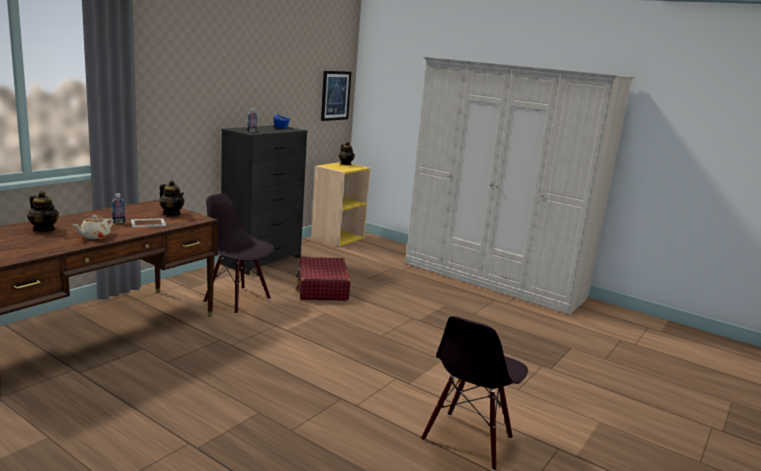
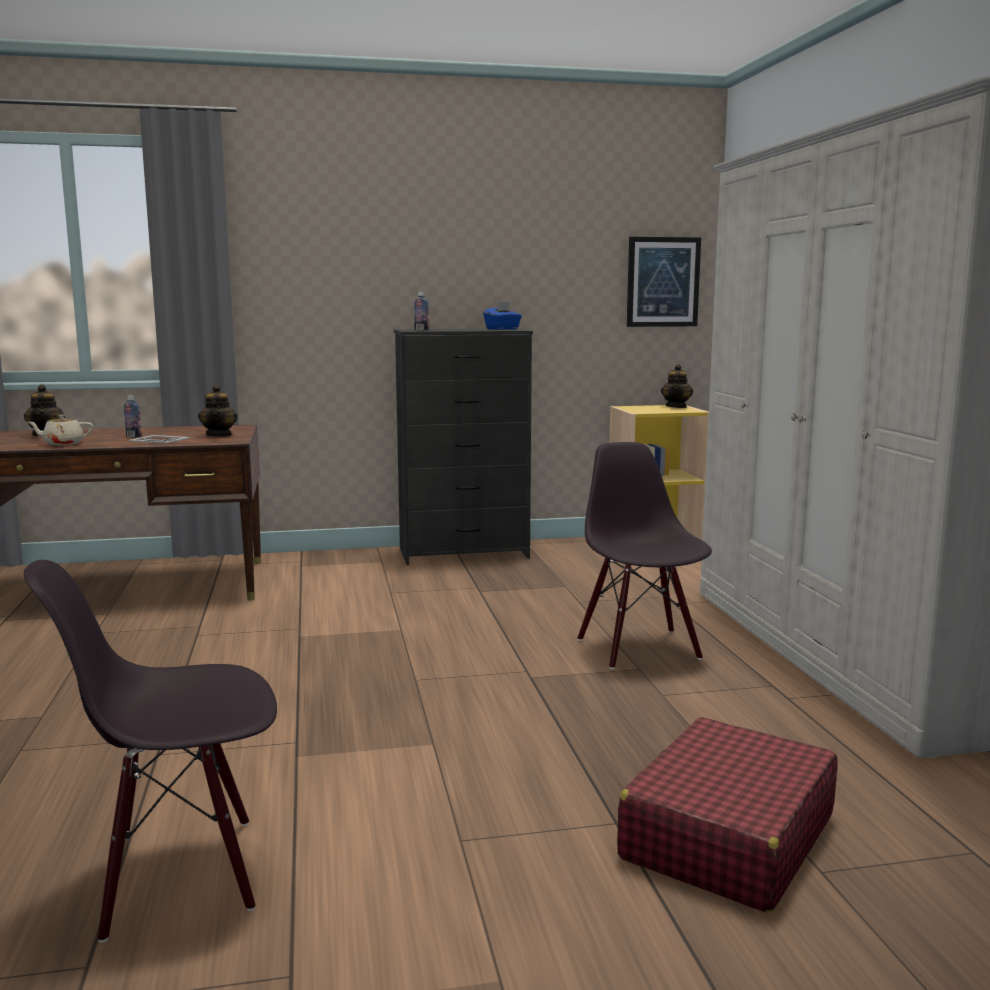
camera: 45 degrees right, 5 degrees down
(238, 300) = (325, 589): black chair -> black chair (640, 648)
(322, 288) = (471, 600): red suitcase -> red suitcase (727, 837)

